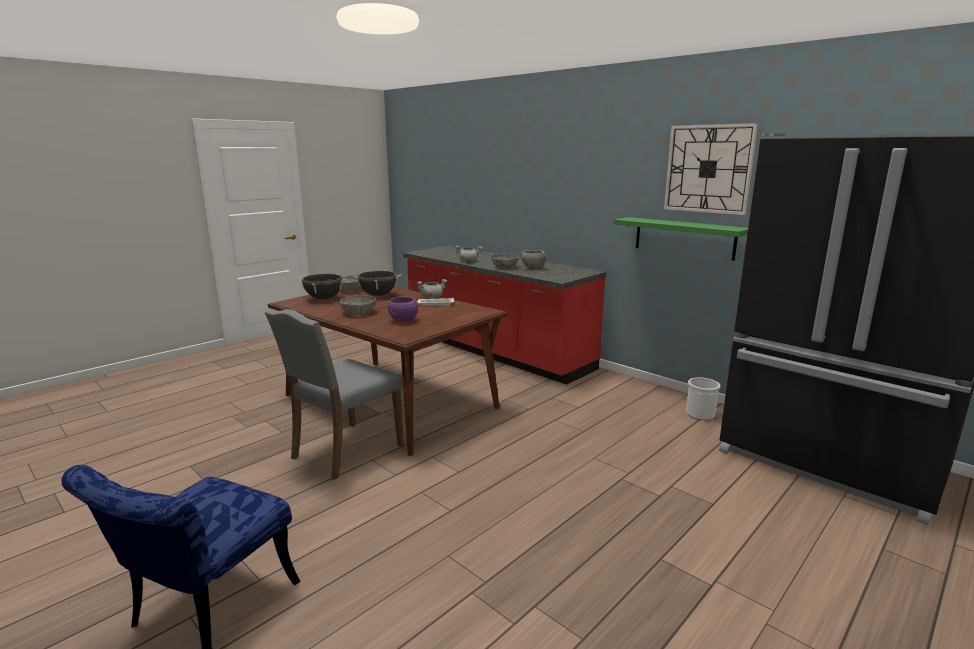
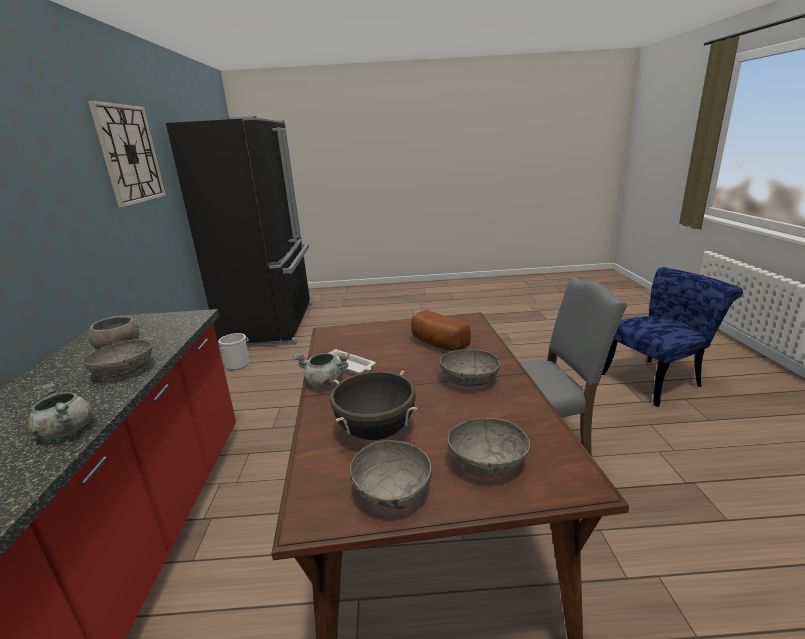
camera: 135 degrees left, 5 degrees up
(323, 299) = (487, 463): black cooking pot -> grey bowl
(403, 321) = (436, 343): purple bowl -> bread
(684, 238) = (141, 234): green shelf -> none

